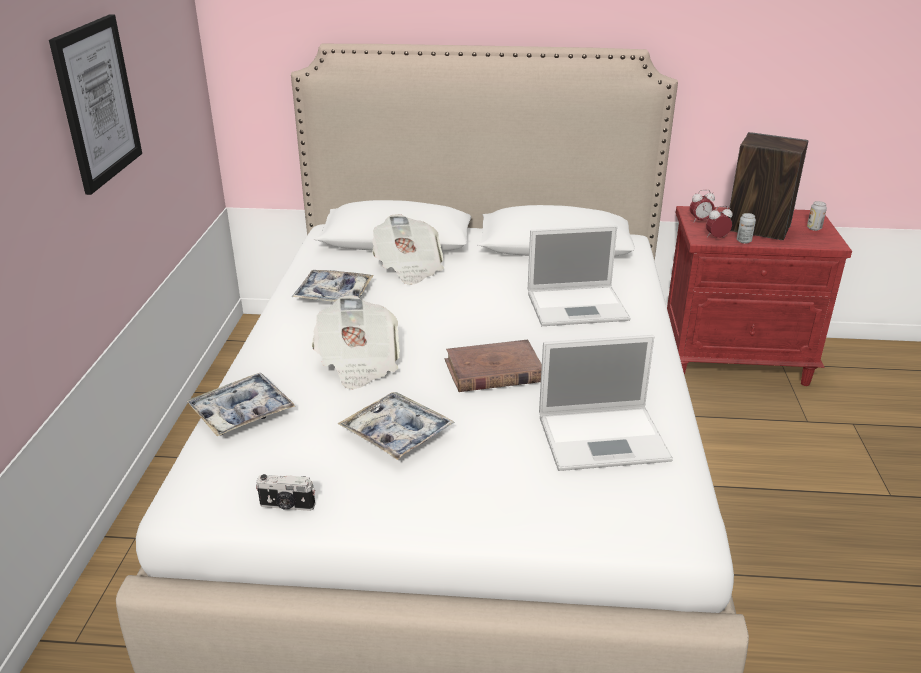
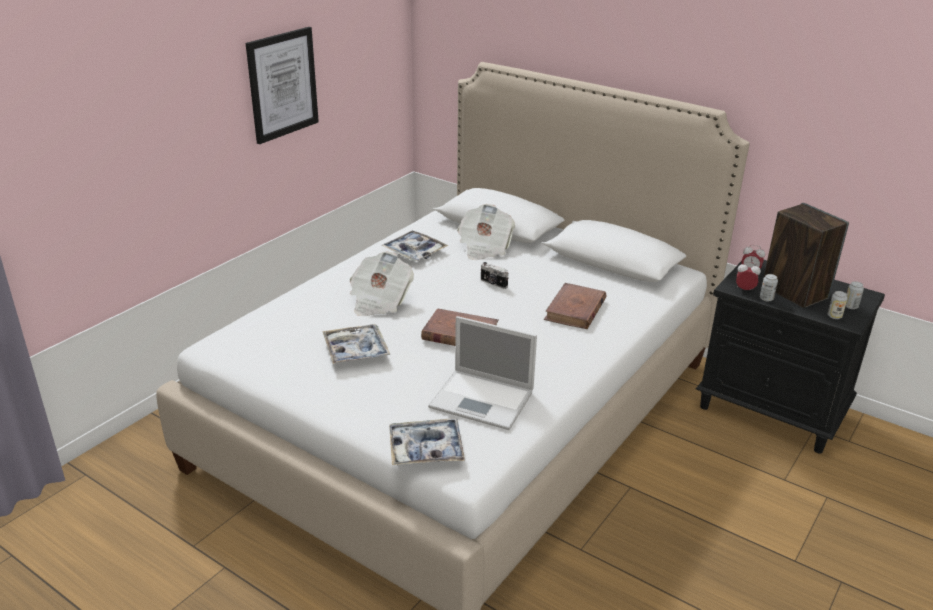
camera: 30 degrees right, 0 degrees up
(242, 412) = (284, 308): tray -> tray (426, 449)
(287, 506) = (256, 368): camera -> camera (493, 283)
(579, 306) = (575, 310): laptop -> brown book
(735, 360) = (772, 410): red nightstand -> black nightstand
(814, 240) = (834, 316): none -> can

